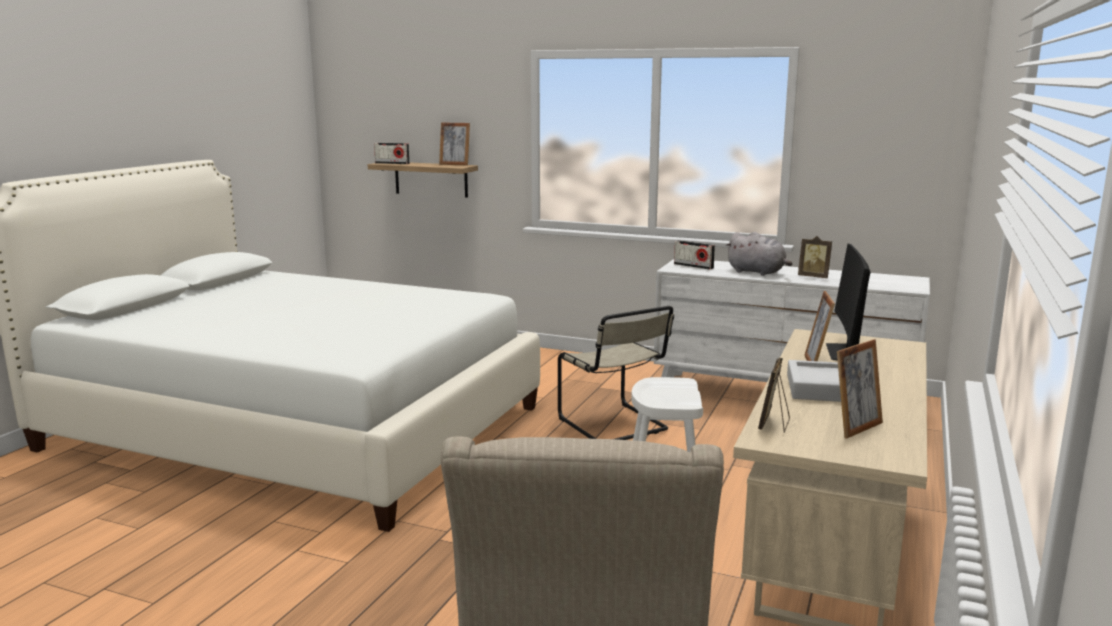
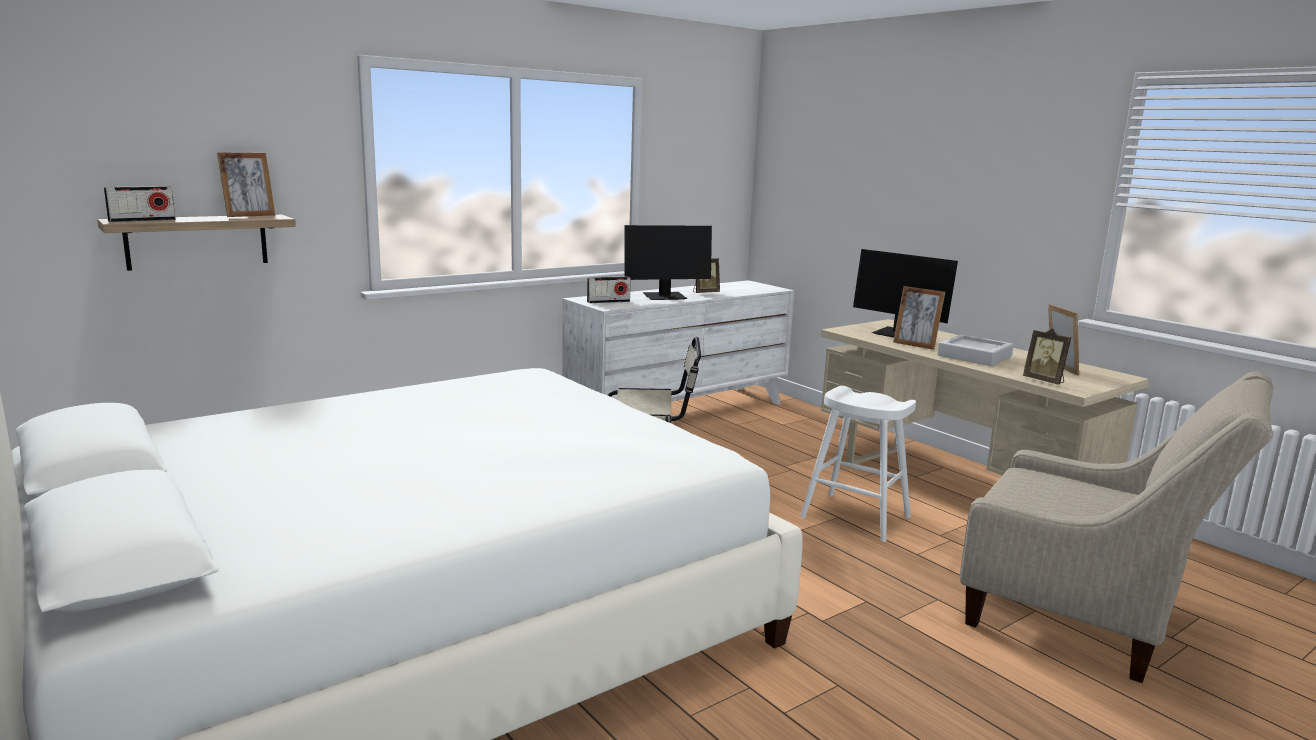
camera: 60 degrees left, 0 degrees up
(758, 272) = (665, 297): grey plush toy -> monitor

